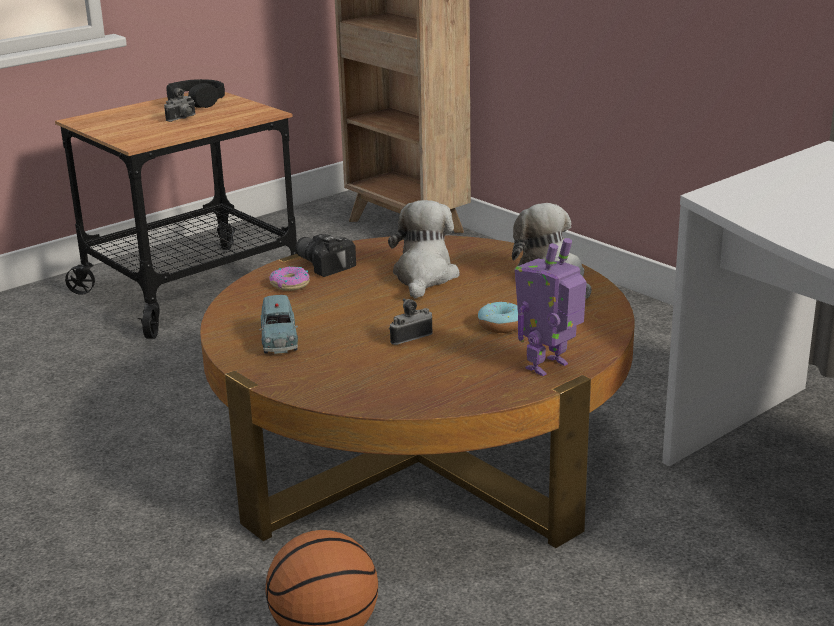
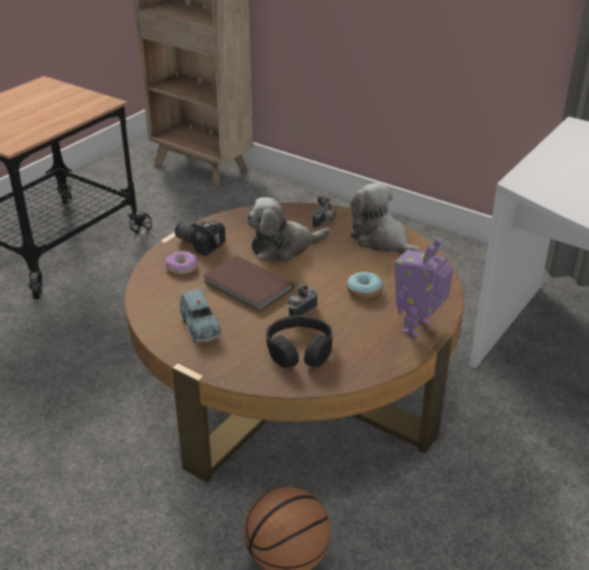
camera: 15 degrees left, 10 degrees up
(183, 119) = (37, 114): camera -> camera (324, 222)
(196, 102) = (39, 94): black headphones -> black headphones (299, 350)
(357, 309) = (247, 287): none -> brown book
(424, 277) = (284, 247): plush toy -> plush toy turned 105 degrees counterclockwise

